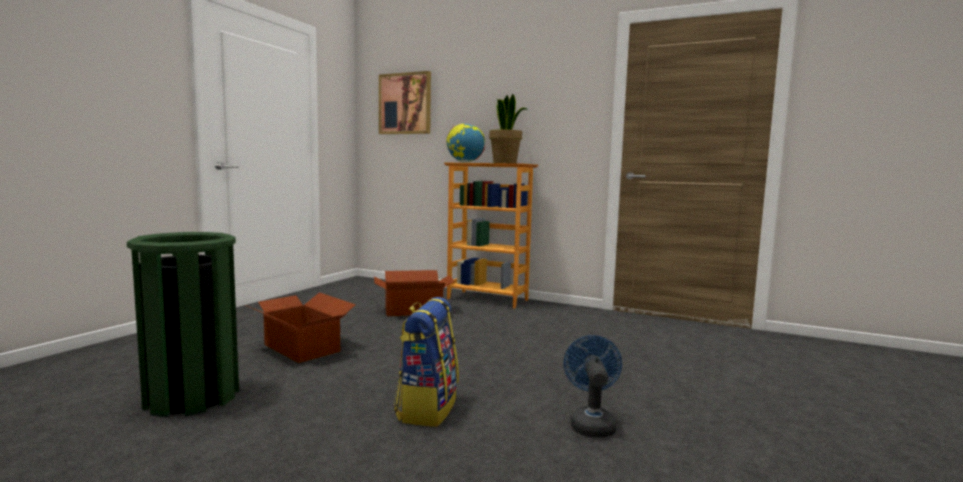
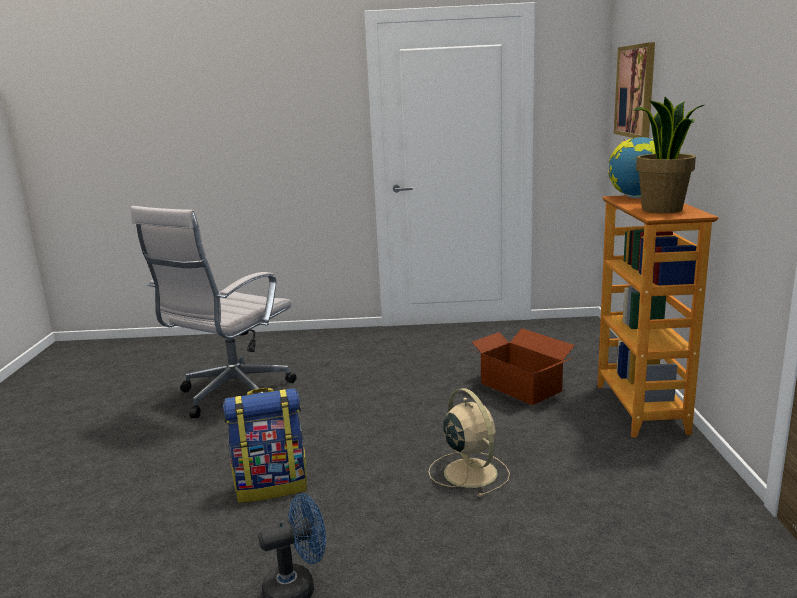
camera: 65 degrees right, 10 degrees up
(192, 397) = (232, 396): green trash can -> white office chair
(302, 347) = (352, 387): cardboard box -> none
(500, 345) = (469, 471): none -> beige fan

